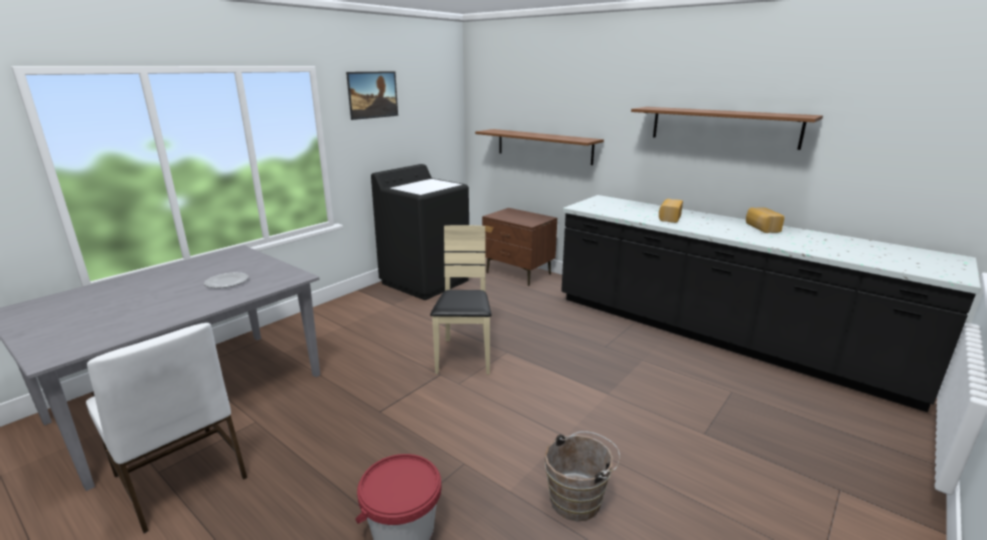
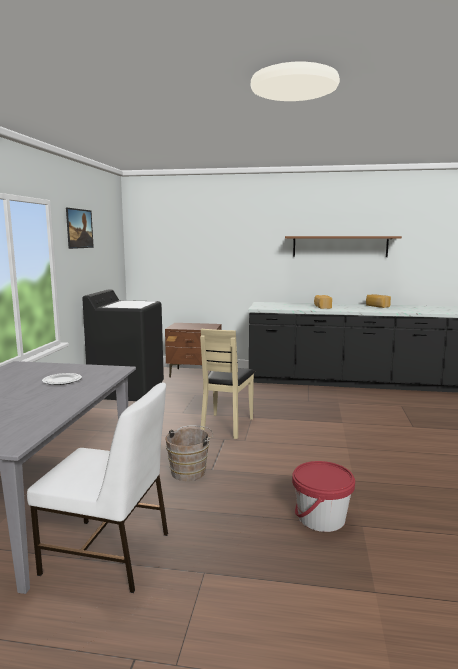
camera: 30 degrees left, 10 degrees down
(464, 356) = (226, 426): beige chair -> beige chair turned 135 degrees counterclockwise
(543, 146) = (204, 270): brown shelf -> none
(579, 499) = (394, 472): brown bucket -> brown bucket (190, 471)

